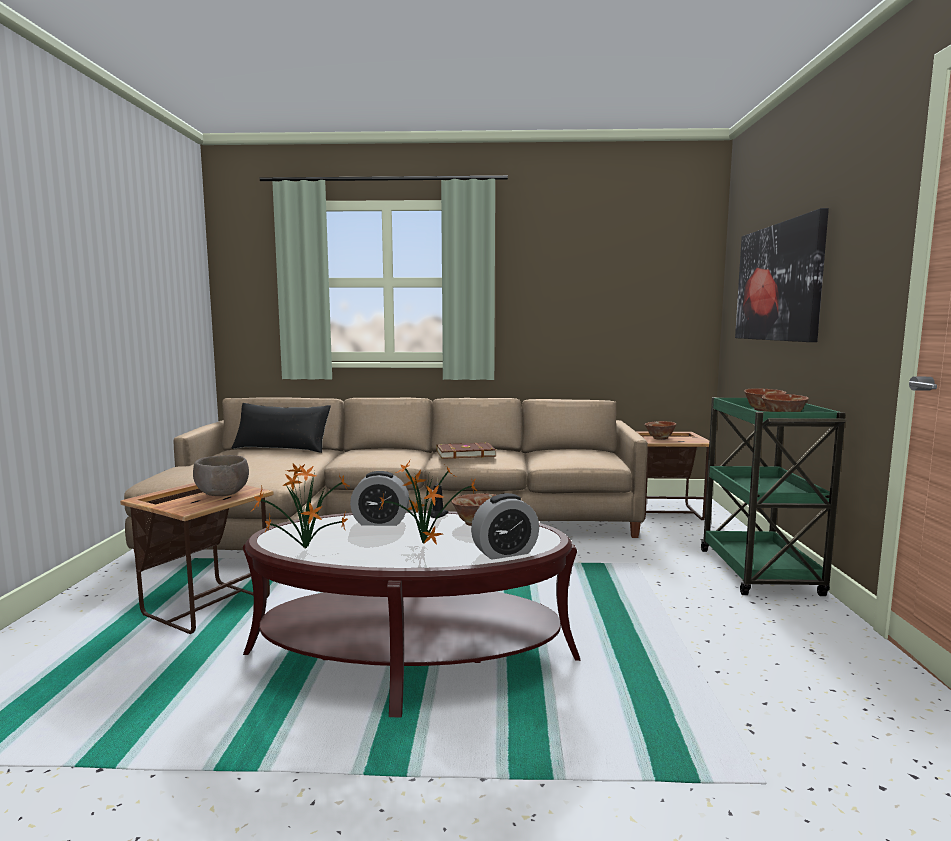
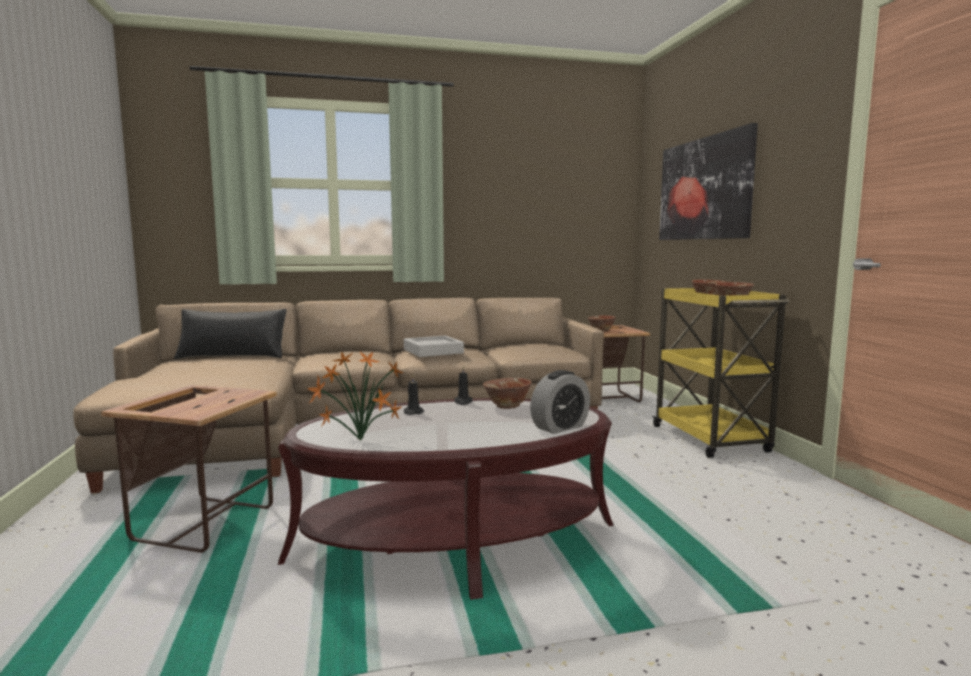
camera: 15 degrees left, 0 degrees up
(222, 494) = (222, 398): brown bowl -> none
(380, 522) = (413, 412): alarm clock -> black candle
(424, 543) = (476, 426): potted plant -> none
(465, 453) = (433, 351): brown book -> grey tray
(759, 573) = (710, 439): green cart -> yellow cart

